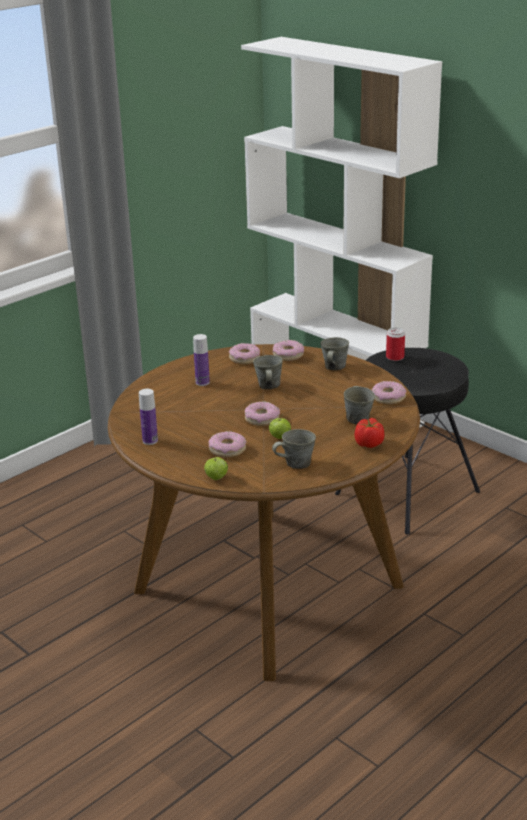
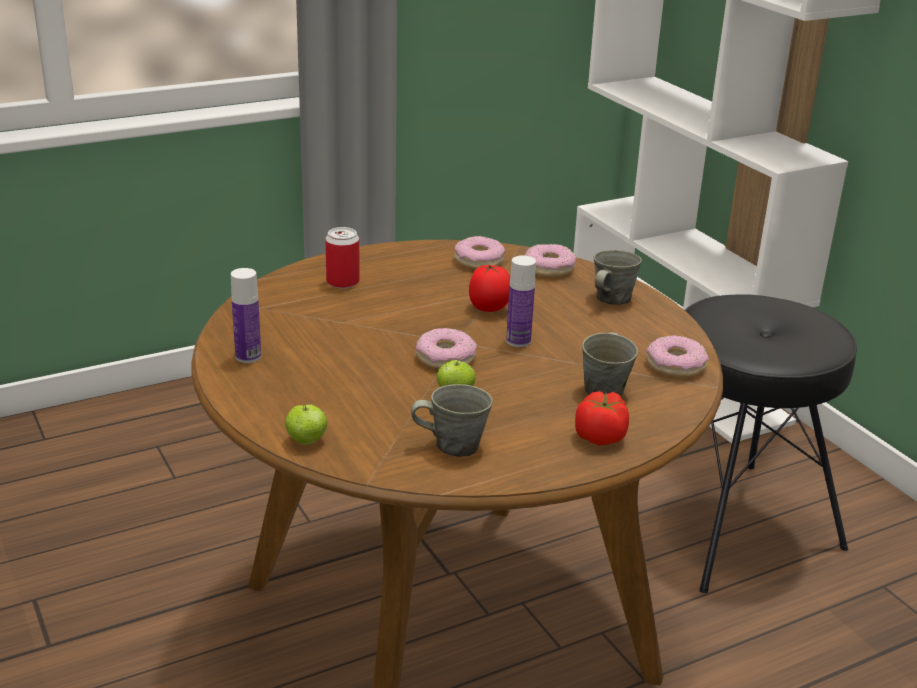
camera: 15 degrees right, 0 degrees up
(202, 382) = (391, 284): bottle -> bottle (518, 341)
(227, 450) = (356, 397): donut -> none
(268, 386) = (489, 308): grey mug -> tomato
(395, 357) = (741, 307): can -> can (343, 282)

